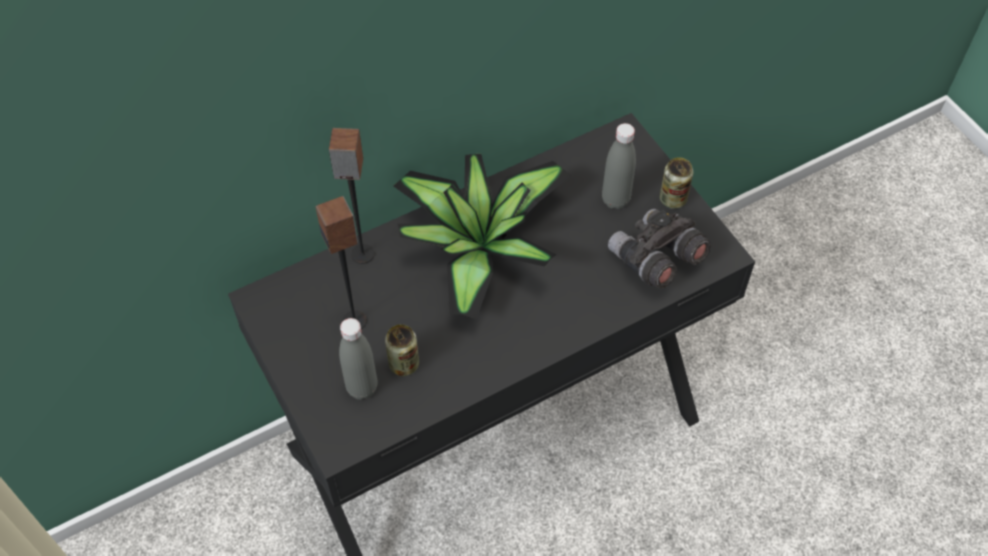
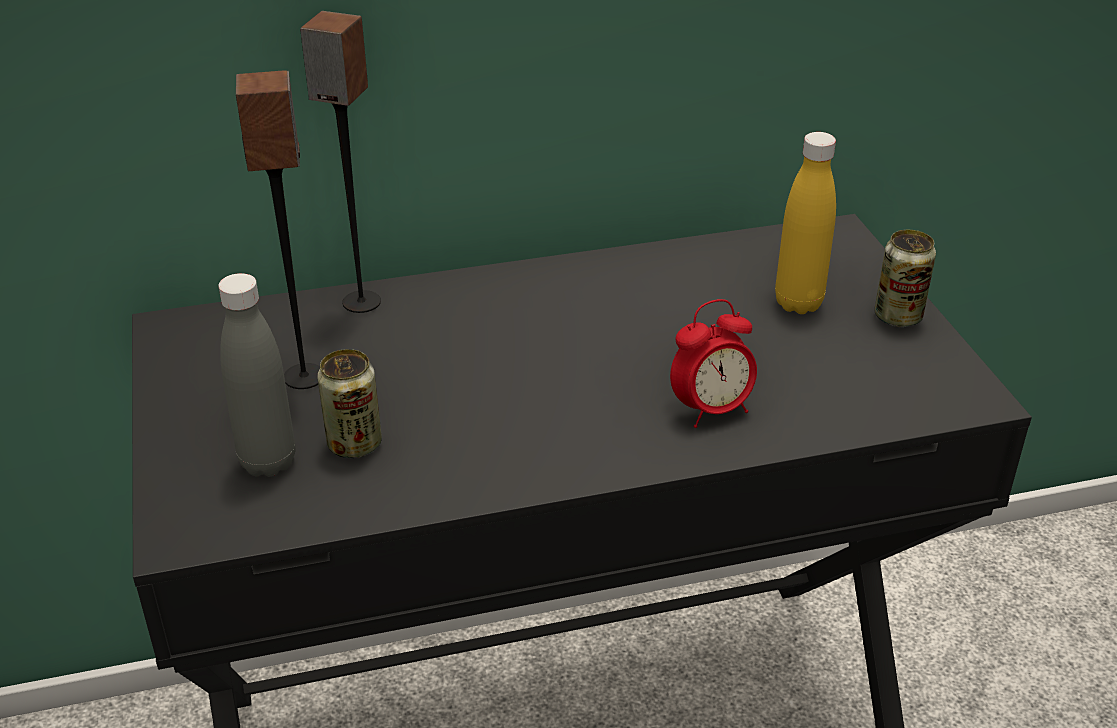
camera: 15 degrees right, 20 degrees down
(478, 245) = (550, 320): potted plant -> none
(588, 295) = (711, 410): none -> alarm clock
(615, 200) = (798, 303): grey bottle -> yellow bottle
(655, 260) = (847, 385): grey binoculars -> none

